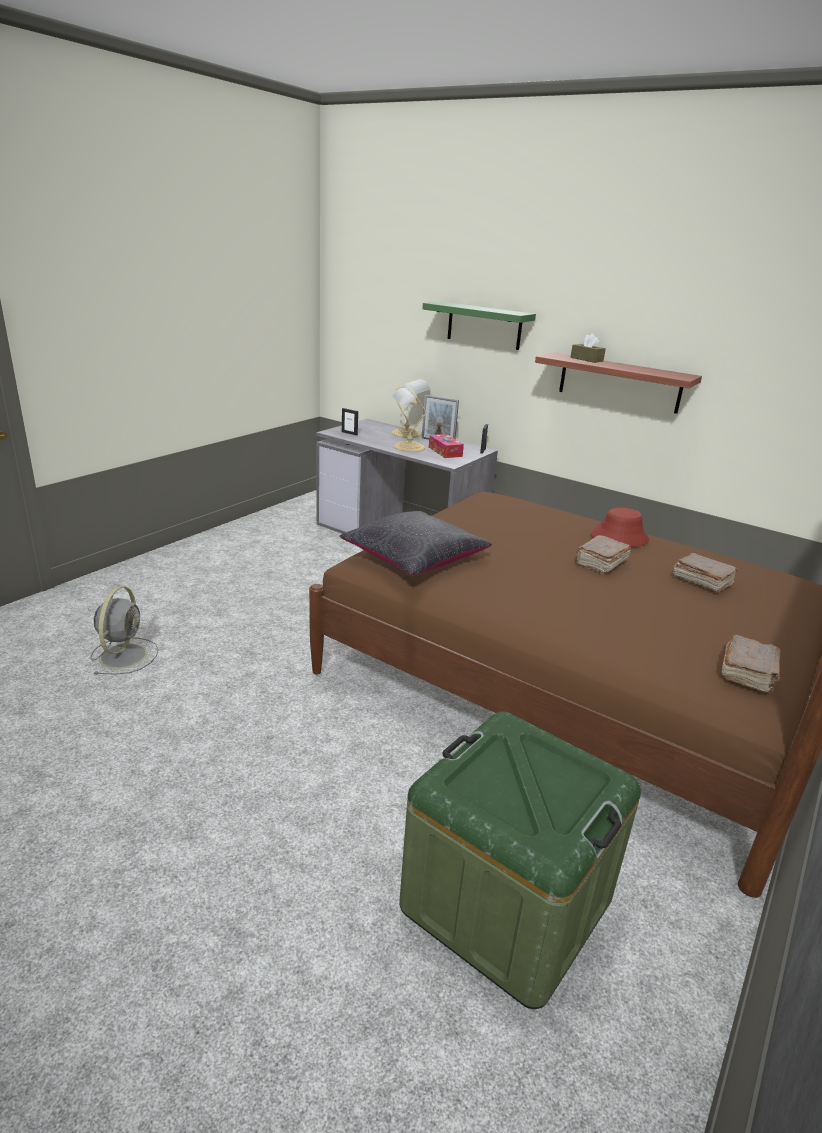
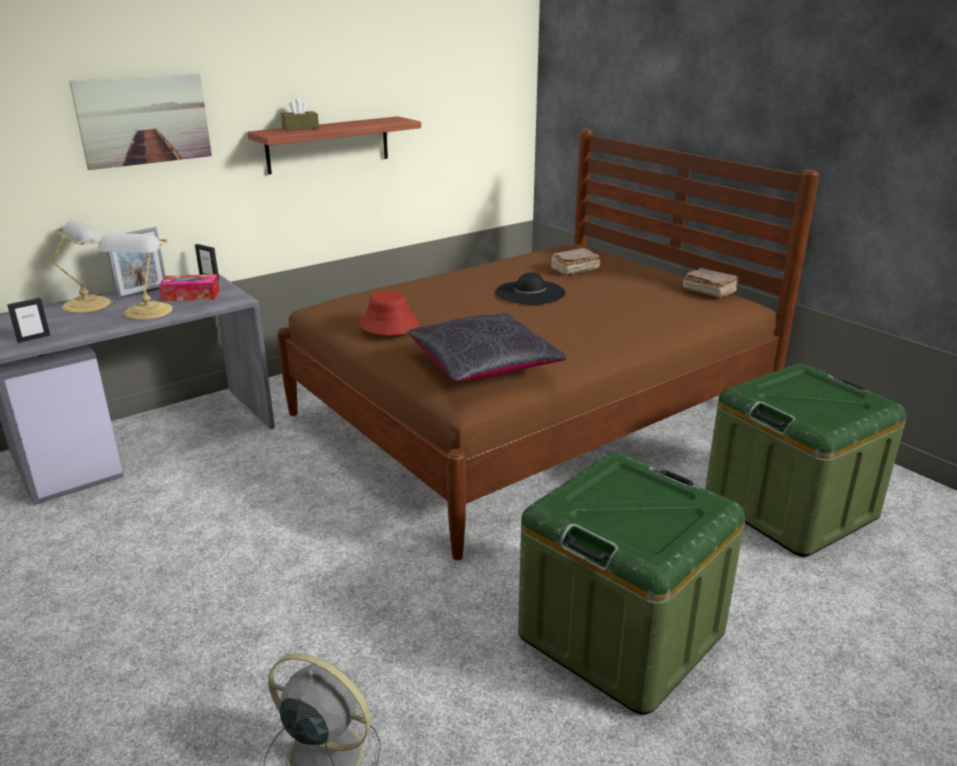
camera: 70 degrees left, 0 degrees up
(245, 769) = (621, 634): none -> green storage box
(484, 325) = (144, 120): green shelf -> picture
(600, 563) = (530, 293): brown book -> black hat
(619, 537) = (479, 275): red hat -> red hat (389, 324)

